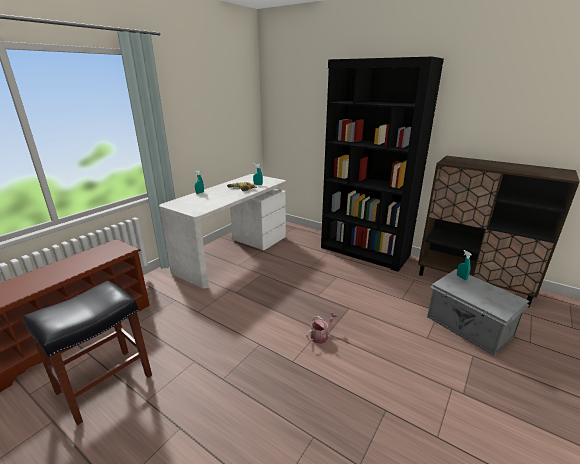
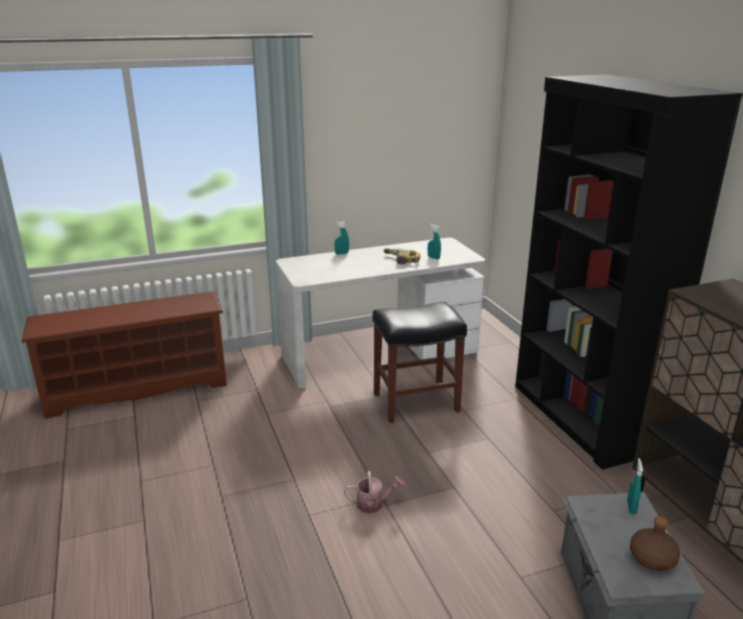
camera: 35 degrees right, 0 degrees up
(104, 384) = (121, 448): black stool -> black stool (415, 403)
(497, 295) = (653, 558): none -> brown bottle

